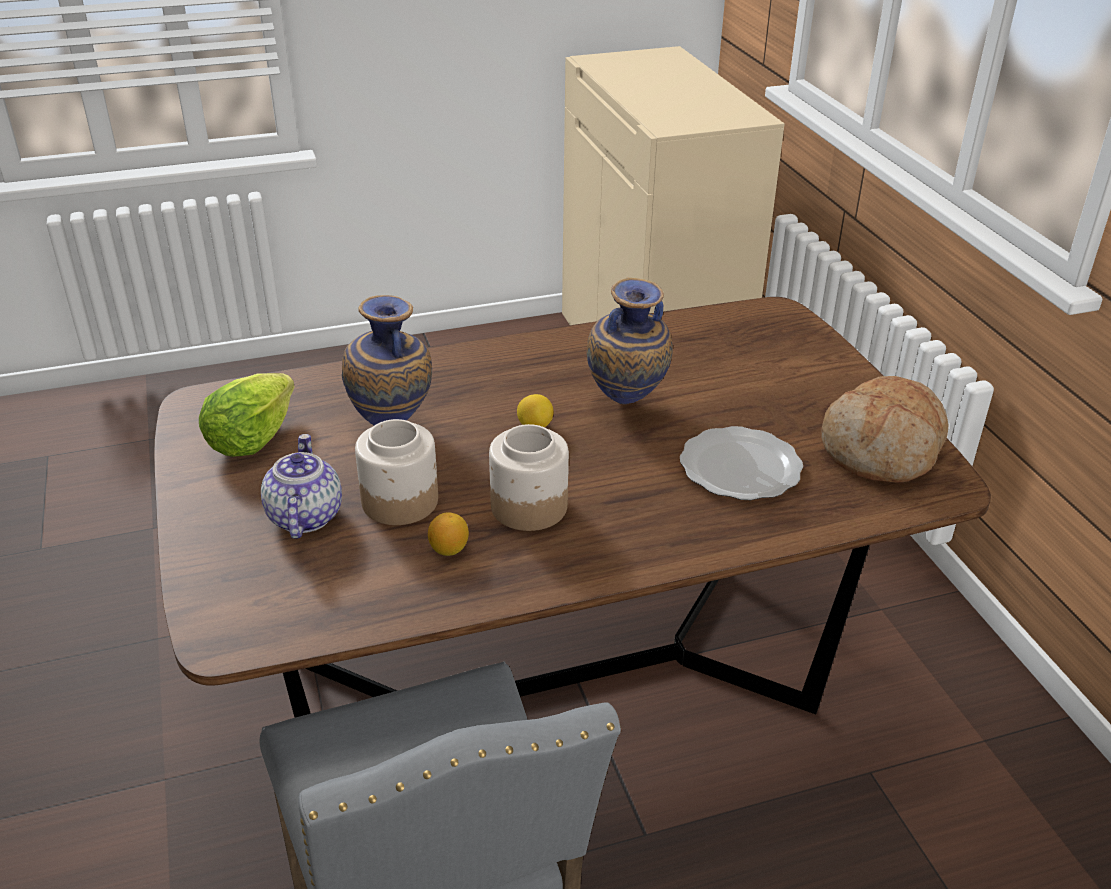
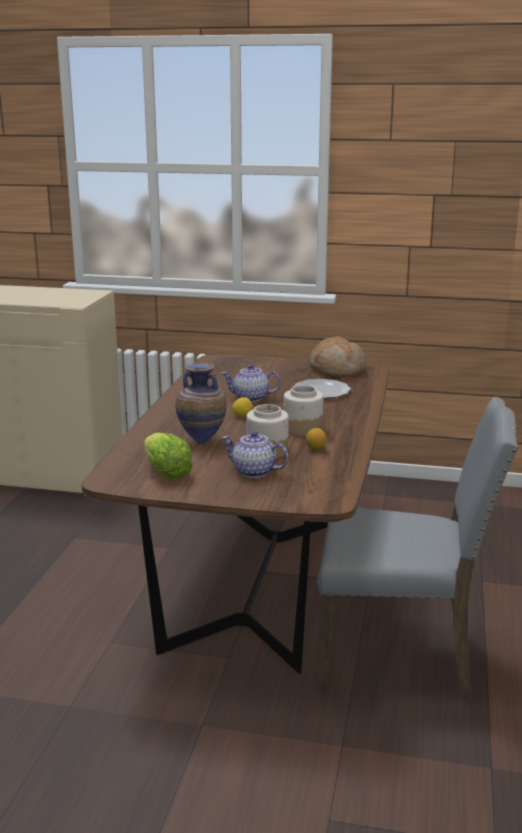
camera: 60 degrees left, 15 degrees down
(626, 406) = (250, 398): vase -> teapot

